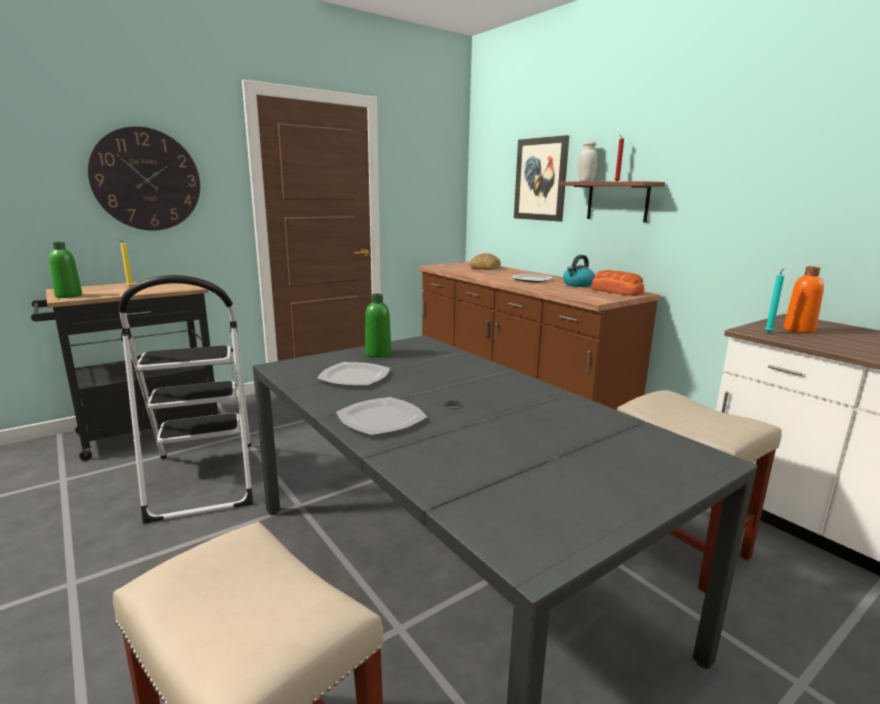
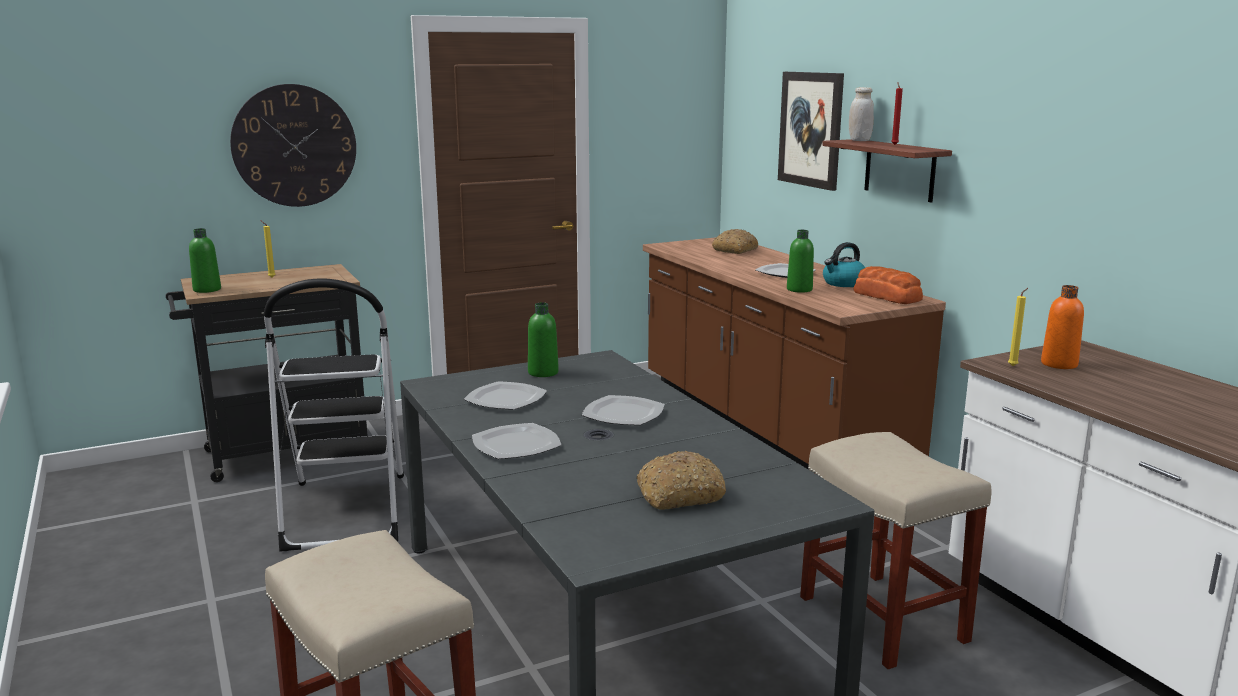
camera: 10 degrees right, 0 degrees up
(465, 385) = (622, 414): none -> plate
(551, 289) = (799, 289): none -> green bottle
(568, 462) = (679, 495): none -> bread
(769, 332) = (1014, 366): turquoise candle -> yellow candle

